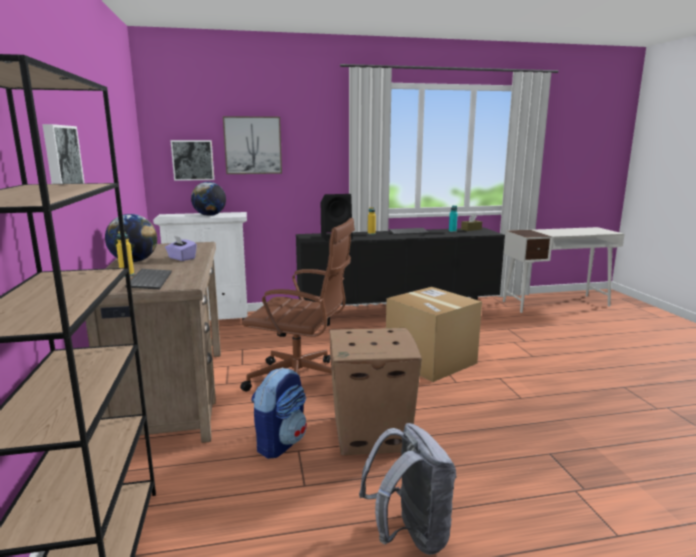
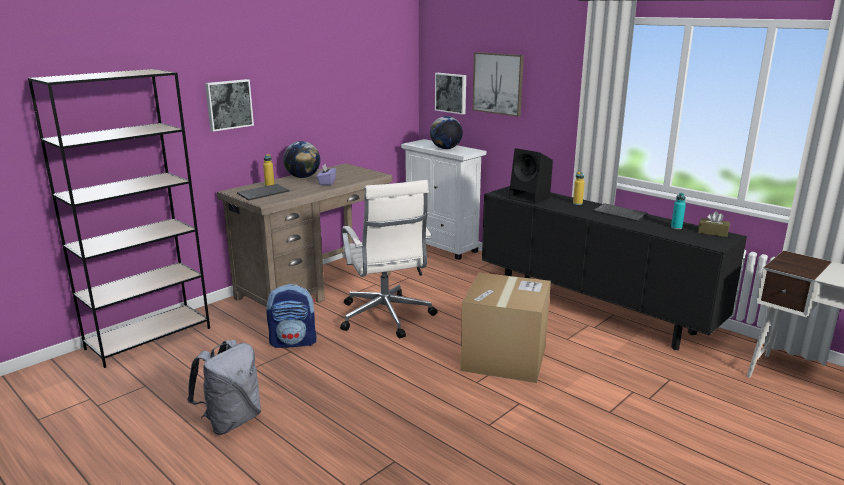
camera: 55 degrees right, 5 degrees up
(301, 382) = (386, 317): brown office chair -> white office chair
(372, 434) = (339, 370): cardboard box -> none

